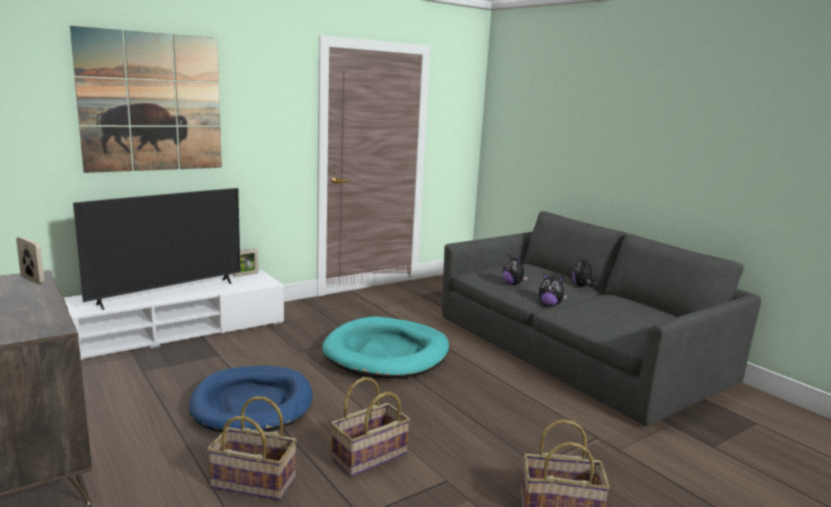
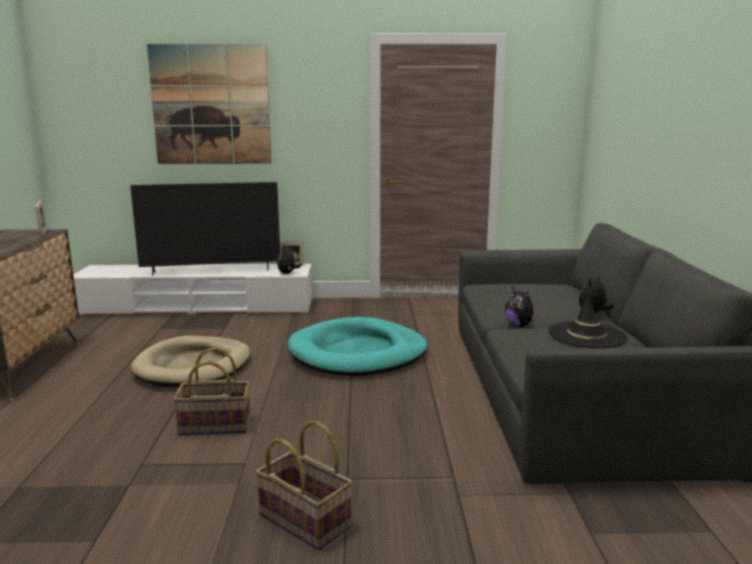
camera: 35 degrees right, 0 degrees up
(252, 404) = (193, 366): blue dog bed -> beige dog bed
(252, 483) = (110, 418): basket -> none
(513, 284) = (505, 300): plush toy -> plush toy (287, 273)
(614, 305) = (586, 335): none -> black hat

